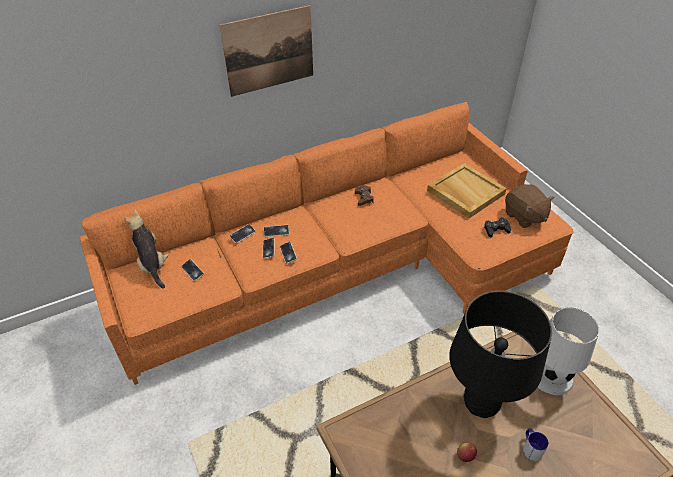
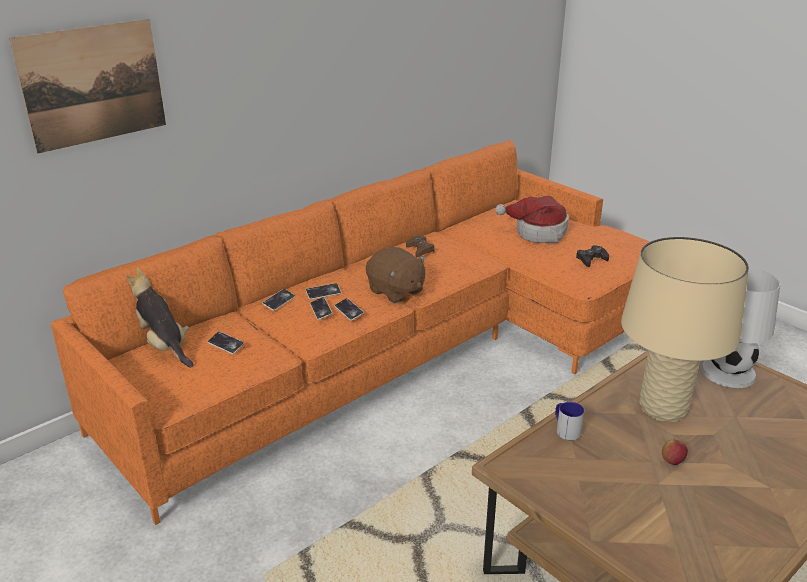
camera: 15 degrees left, 15 degrees down
(269, 51) = (294, 62): picture -> picture (93, 84)
(465, 192) = (537, 232): beige tray -> hat
(481, 403) = (662, 409): black table lamp -> beige table lamp
(524, 216) = (616, 245): brown plush toy -> brown plush toy (395, 291)
(531, 448) = (743, 439): mug -> mug (565, 429)

